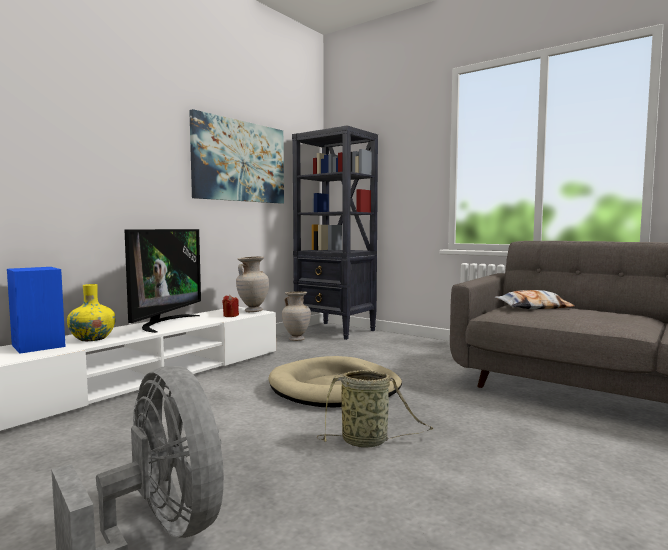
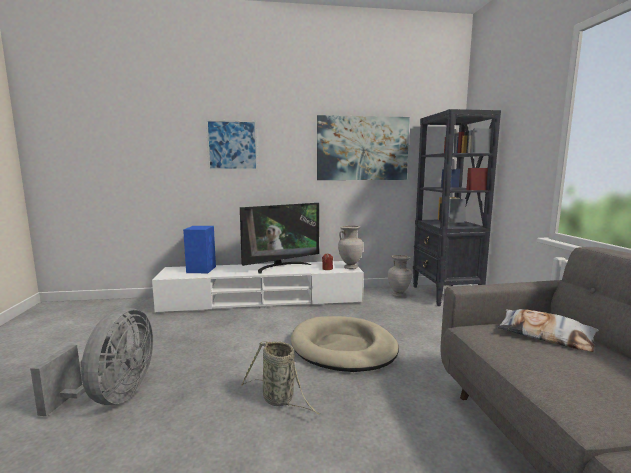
camera: 45 degrees right, 5 degrees up
(72, 133) = (232, 145): none -> picture
(92, 338) = (228, 270): yellow vase -> none

